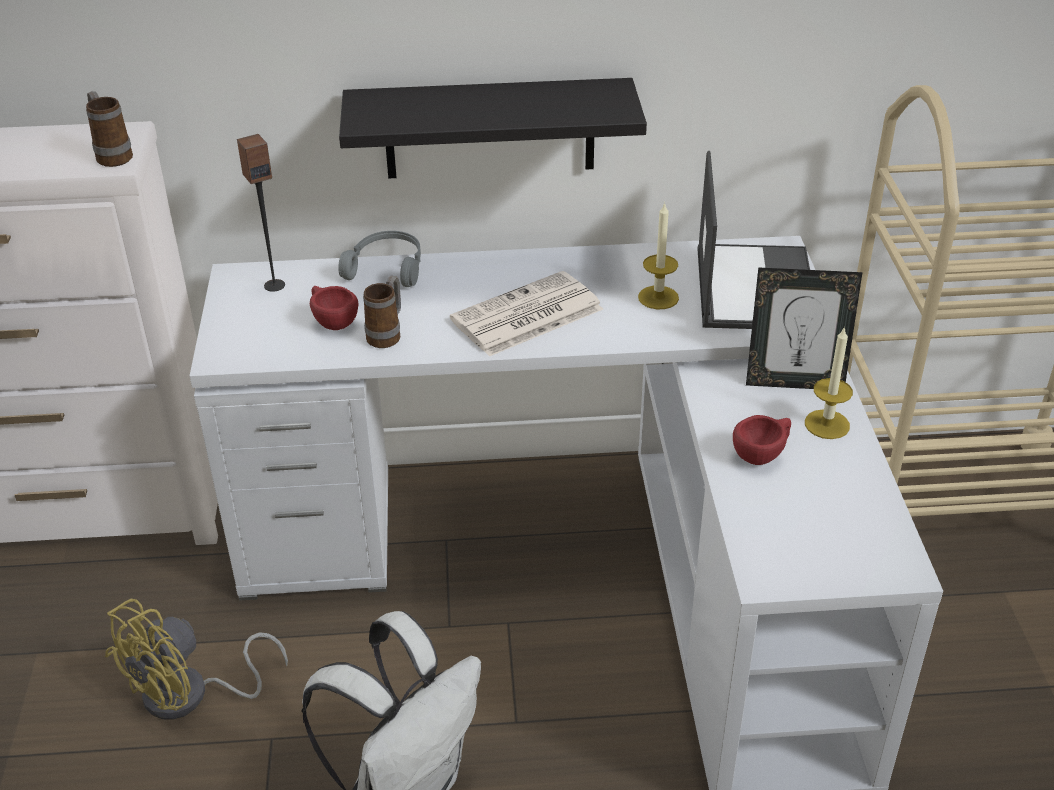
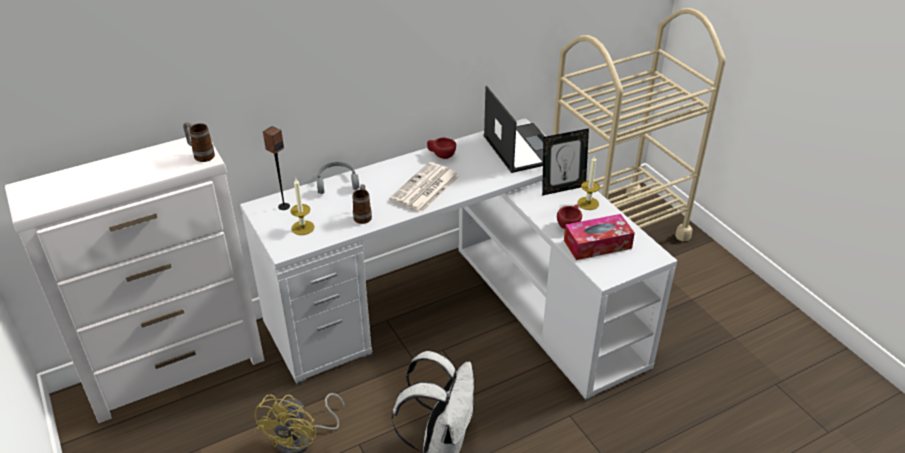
camera: 25 degrees left, 0 degrees up
(332, 321) = (329, 216): red cup -> red cup (441, 155)
(489, 128) = (378, 97): black shelf -> none
(658, 297) = (481, 164): candle -> candle (303, 227)
(792, 508) = (597, 244): none -> tissue box

